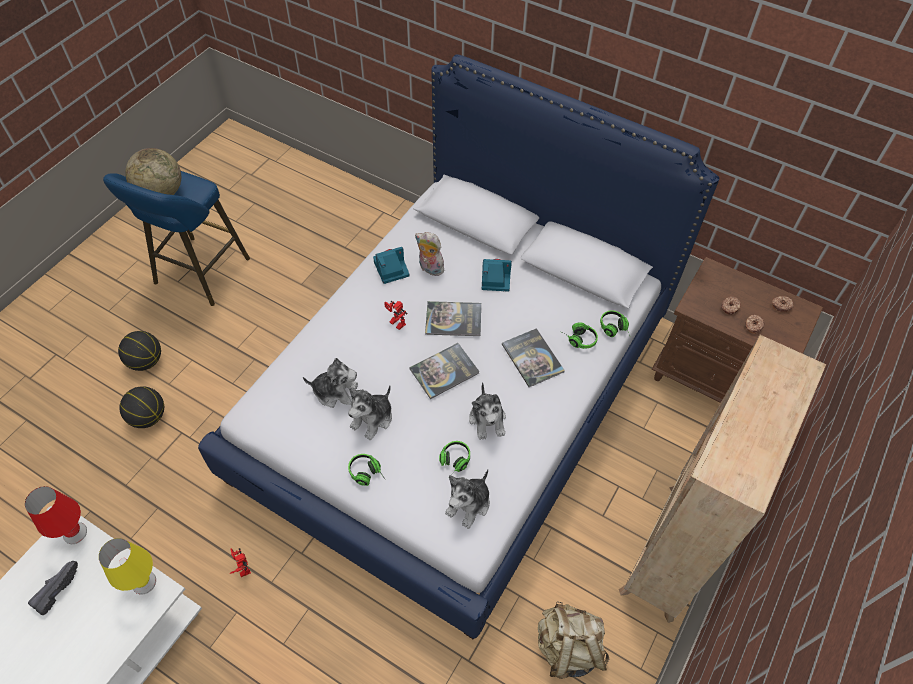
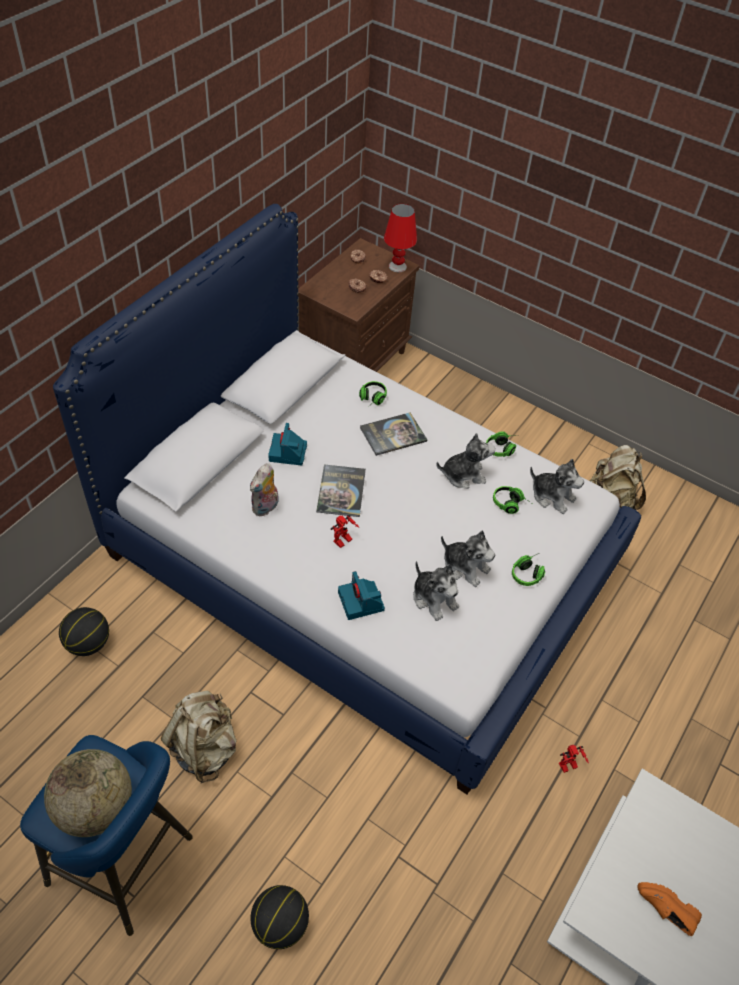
camera: 90 degrees left, 5 degrees down
(56, 588) = (664, 912): black shoe -> orange shoe
(75, 533) = (596, 903): red table lamp -> red table lamp (398, 266)
(144, 582) = (642, 811): yellow table lamp -> none
(148, 417) = (373, 905): basketball -> basketball (88, 643)
(277, 304) = (204, 748): none -> beige backpack
(335, 392) = (434, 598): plush toy -> plush toy turned 135 degrees clockwise
(390, 269) = (262, 544): camera -> camera (361, 602)
(444, 371) = (407, 503): book -> none
(614, 329) = (362, 373): headphones -> headphones (502, 448)
(670, 551) = (521, 423): beige bookcase -> none

